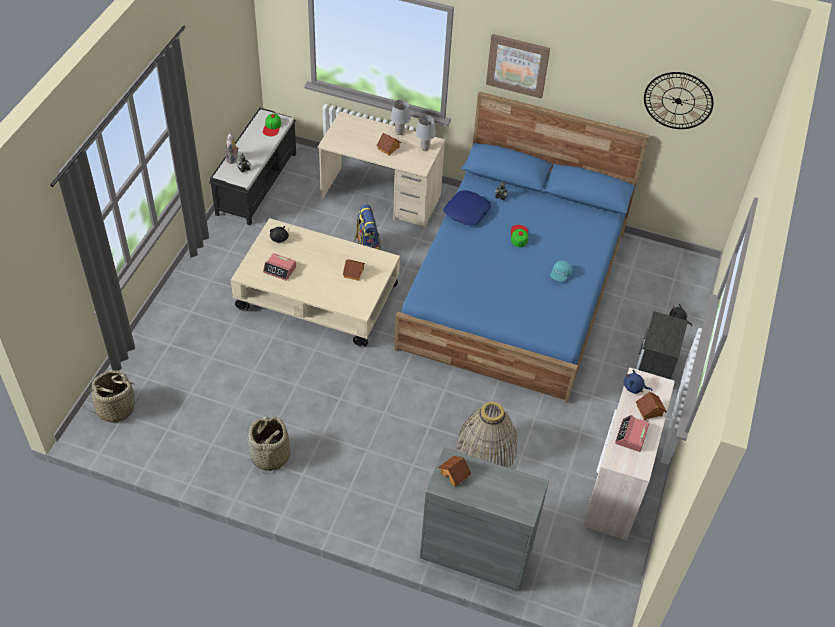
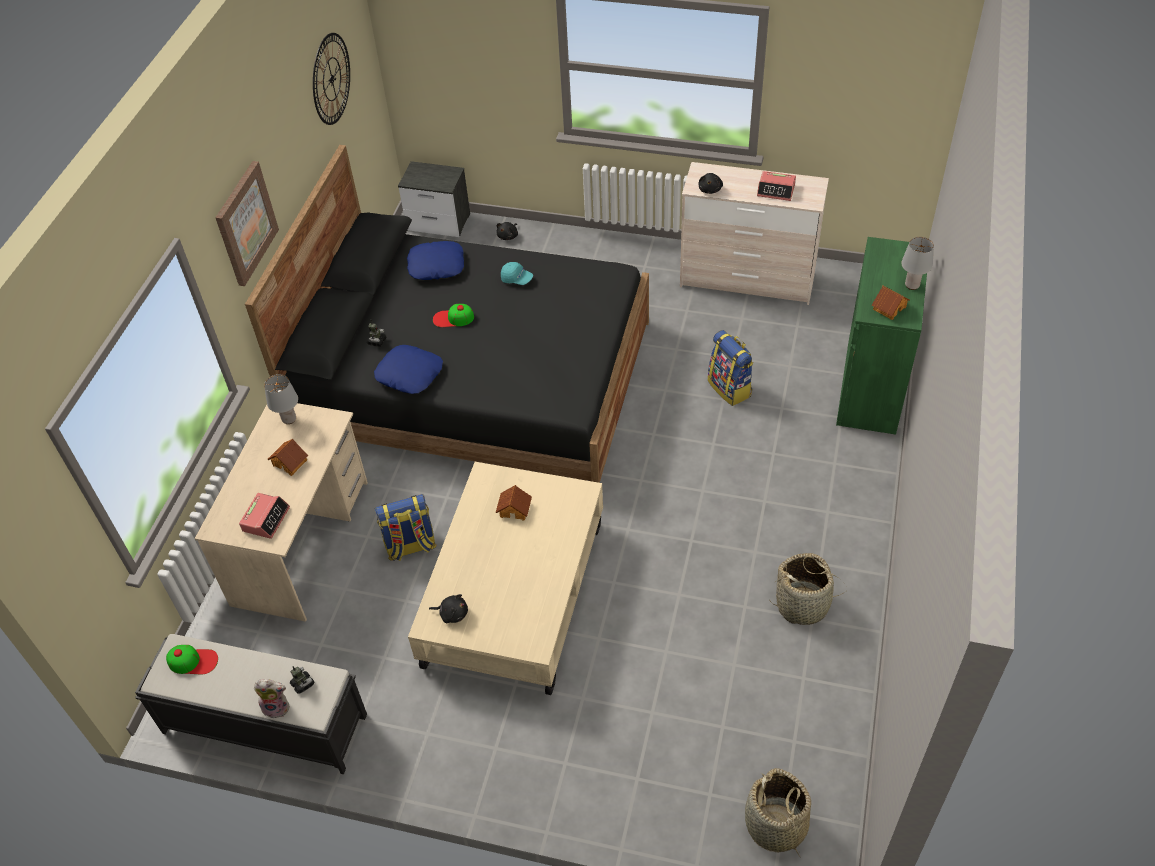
camera: 90 degrees left, 0 degrees up
(280, 269) = (519, 601): alarm clock -> alarm clock (266, 519)
(399, 132) = (251, 453): grey table lamp -> grey table lamp (911, 285)
(476, 553) = (871, 387): grey cabinet -> green cabinet
(486, 448) = (730, 388): basket -> backpack
(515, 289) = (475, 378): blue bed -> black bed
(579, 230) = (436, 265): none -> blue pillow
(634, 388) = (710, 189): blue plush toy -> black plush toy
(649, 411) = (738, 178): toy house -> none
(654, 367) = (581, 254): nightstand -> nightstand (439, 222)

